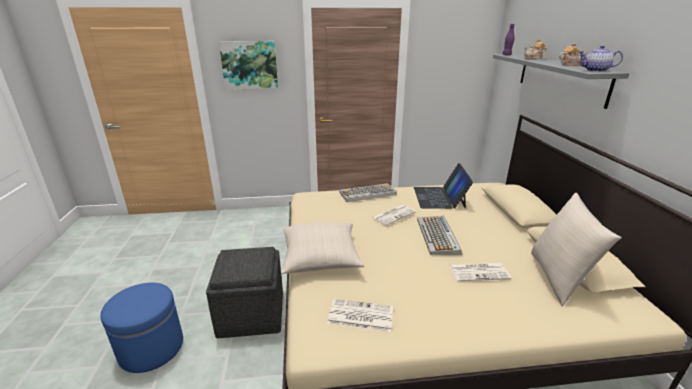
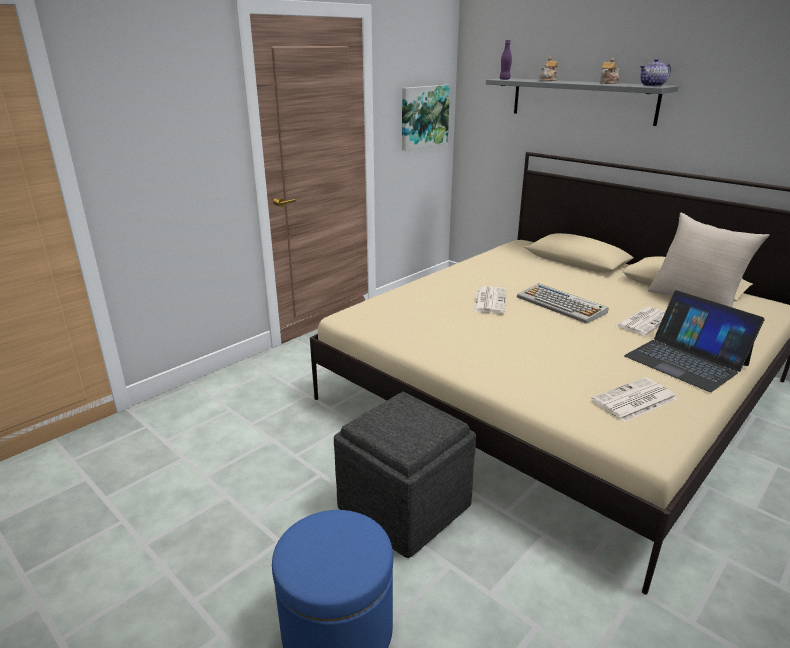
camera: 40 degrees left, 0 degrees up
(249, 65) = (159, 118): picture -> picture (424, 116)
(320, 258) = (500, 371): beige pillow -> none
(367, 193) = (419, 289): keyboard -> none
(439, 197) = (495, 269): laptop -> laptop (686, 360)

